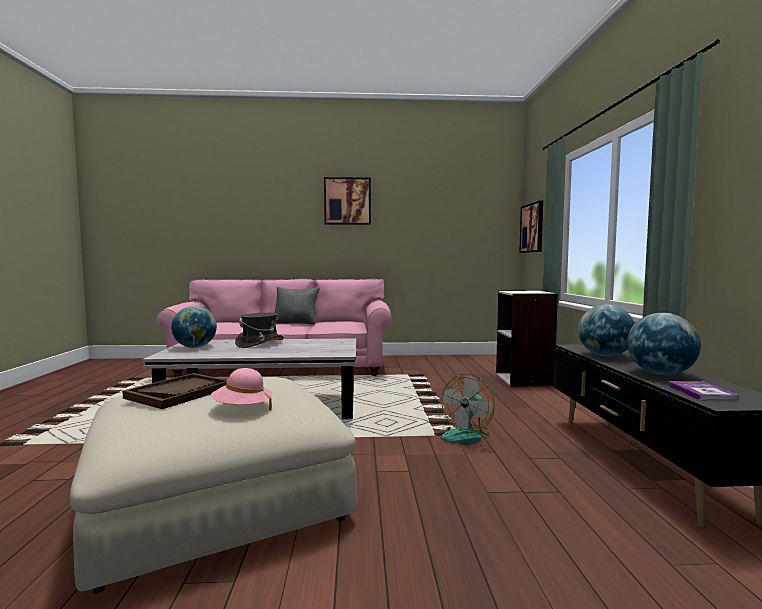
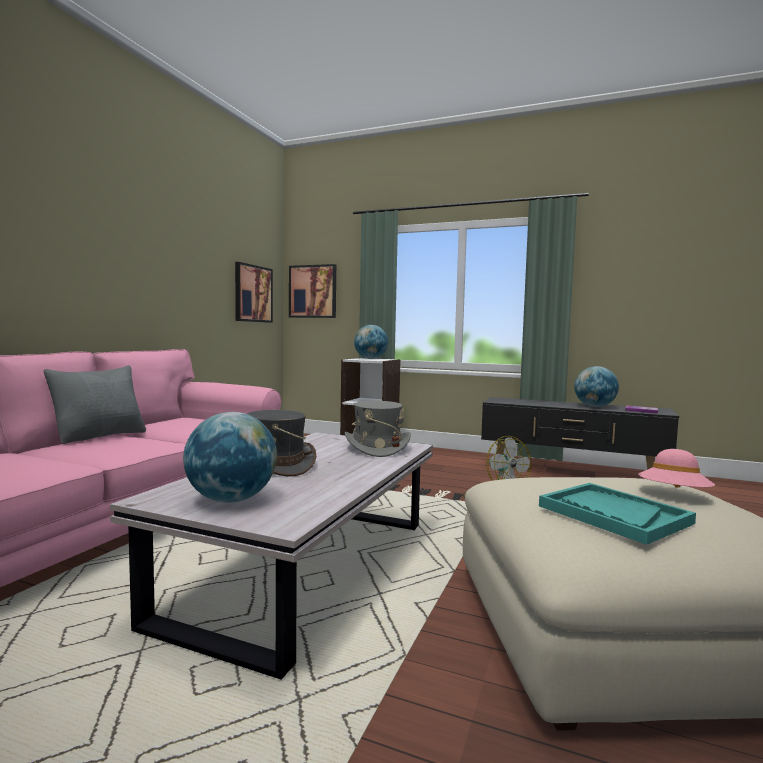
camera: 65 degrees left, 0 degrees up
(179, 393) = (613, 514): brown tray -> turquoise tray
(325, 349) = (377, 448): none -> grey hat
(347, 201) = (113, 216): picture -> picture (253, 293)
(605, 355) = (534, 403): globe -> globe (370, 358)

